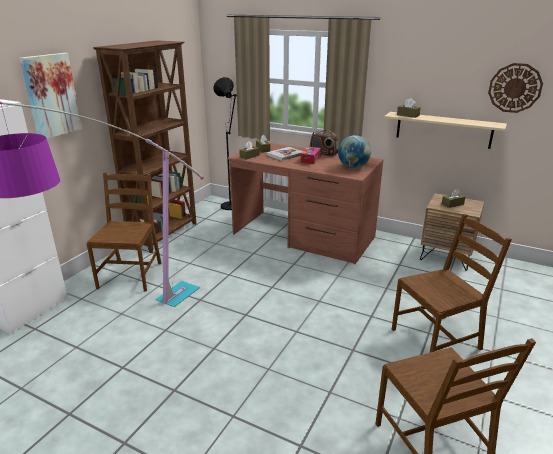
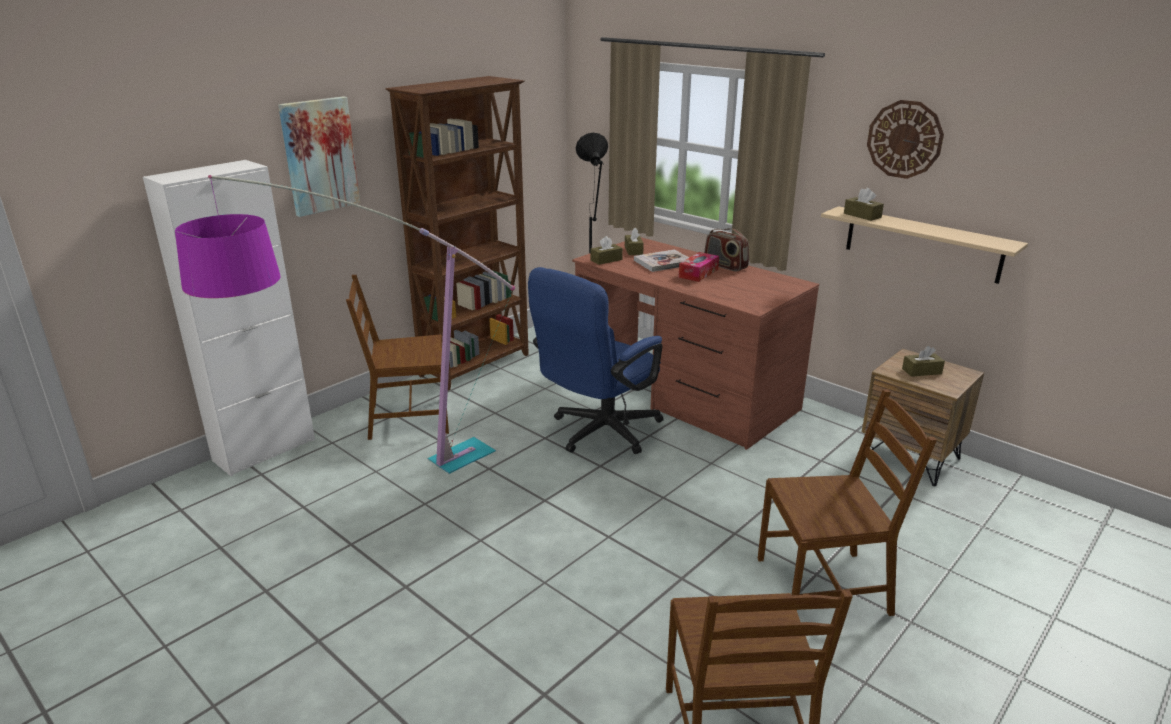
camera: 15 degrees right, 0 degrees up
(131, 275) = (408, 419): brown chair -> brown chair turned 120 degrees counterclockwise
(262, 267) = (598, 433): none -> blue office chair
(353, 167) = (759, 293): globe -> none
(515, 88) = (1043, 184): wall clock -> wall clock (904, 139)

